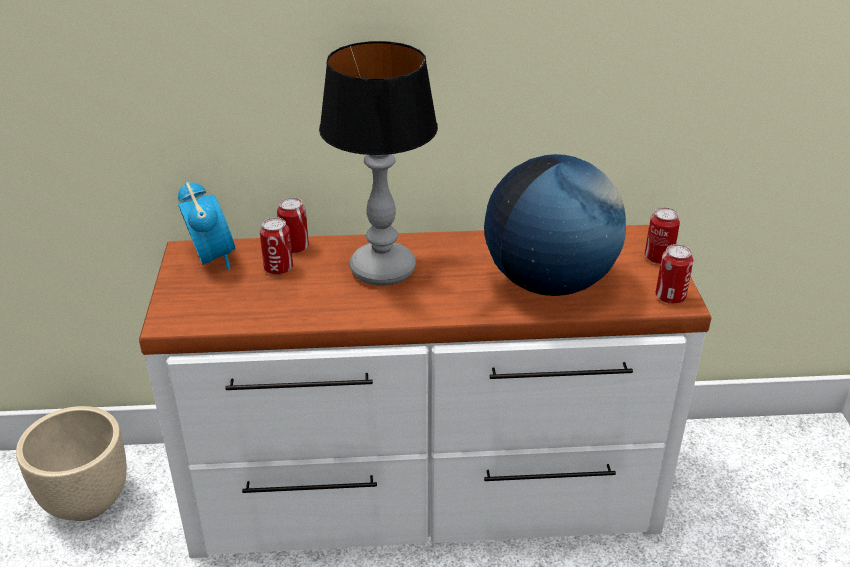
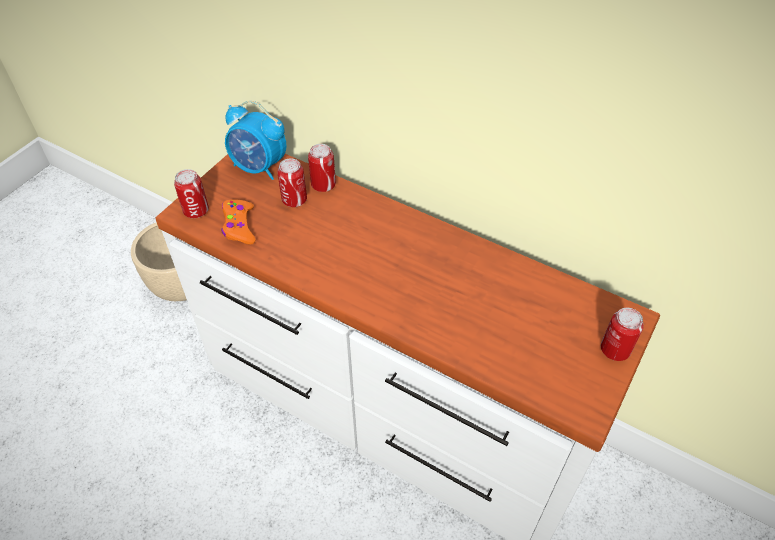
camera: 35 degrees right, 15 degrees up
(211, 258) = (259, 167): alarm clock -> alarm clock turned 105 degrees clockwise
(244, 309) = (239, 226): none -> orange game controller
(384, 269) = (368, 239): table lamp -> none
(549, 283) = (486, 324): globe -> none
(670, 297) = (582, 399): can -> can (196, 211)

